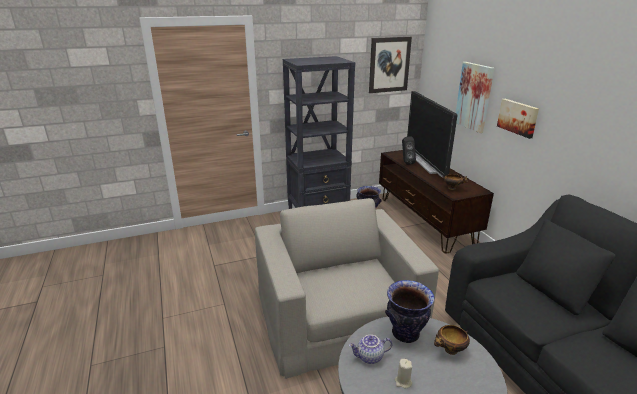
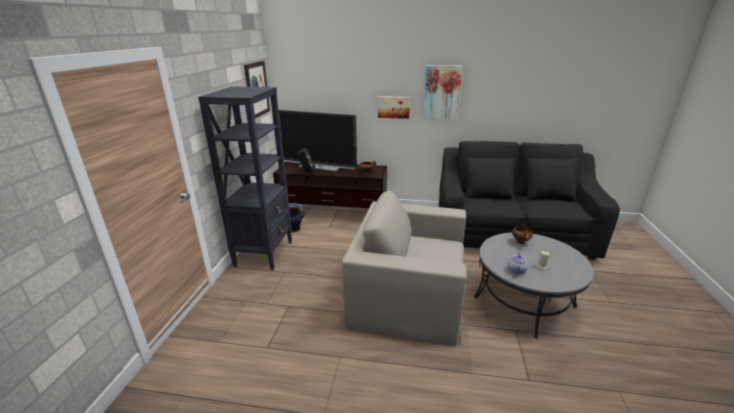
camera: 60 degrees left, 0 degrees up
(406, 334) = (500, 251): vase -> none
(474, 97) = (346, 101): picture -> picture (442, 92)

